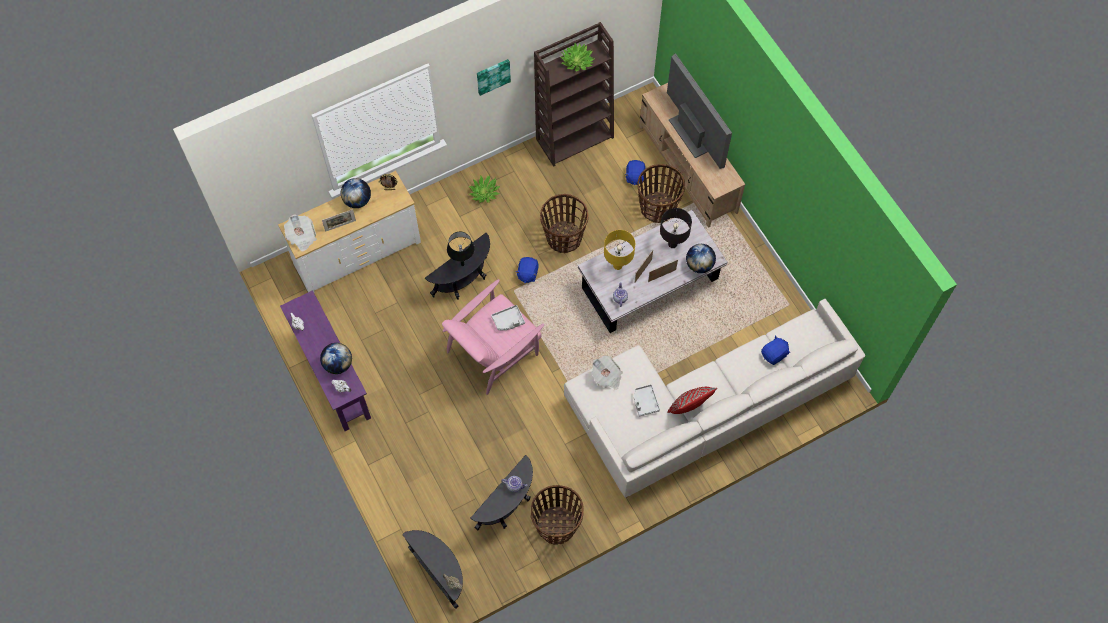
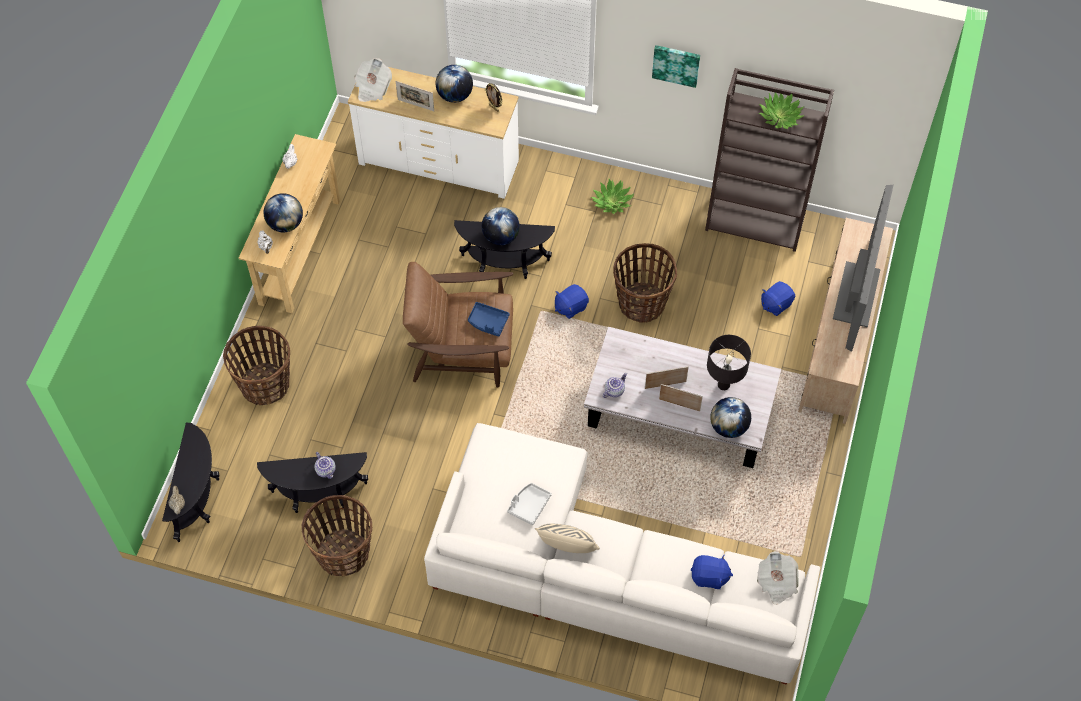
camera: 45 degrees right, 5 degrees down
(333, 378) = (299, 251): purple console table -> beige console table
(462, 264) = (501, 237): black table lamp -> globe
(494, 350) = (463, 348): pink armchair -> brown armchair
(508, 320) = (488, 322): grey tray -> blue tray
(607, 376) = (519, 450): newspaper -> newspaper (776, 583)
(618, 266) = (646, 359): yellow table lamp -> none
(657, 207) = (766, 351): basket -> basket (265, 385)
(689, 406) = (567, 548): red pillow -> beige pillow

